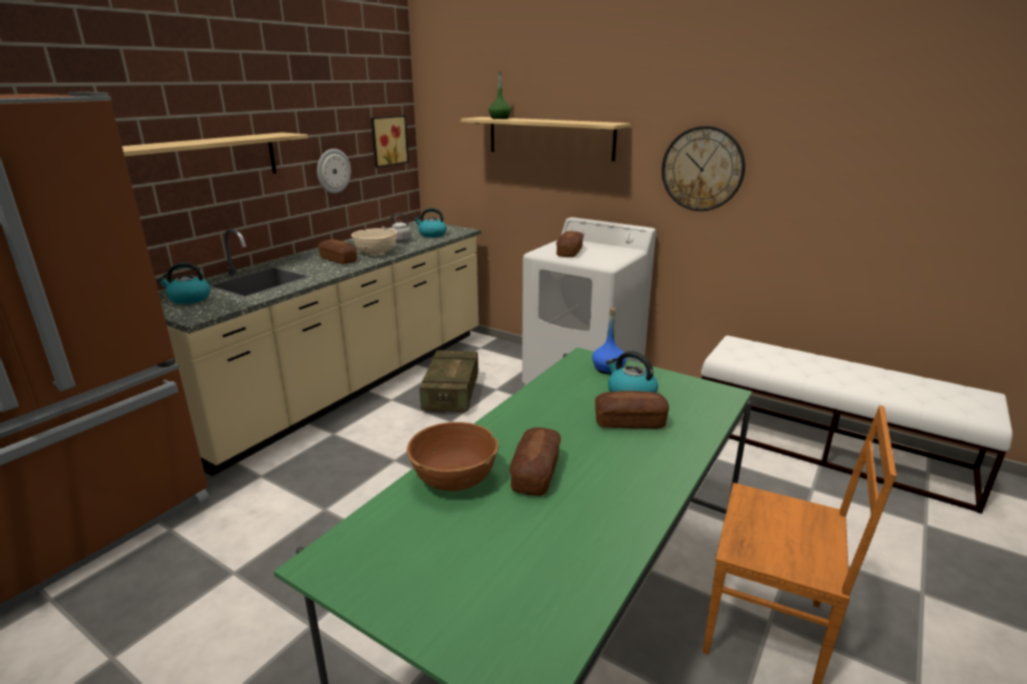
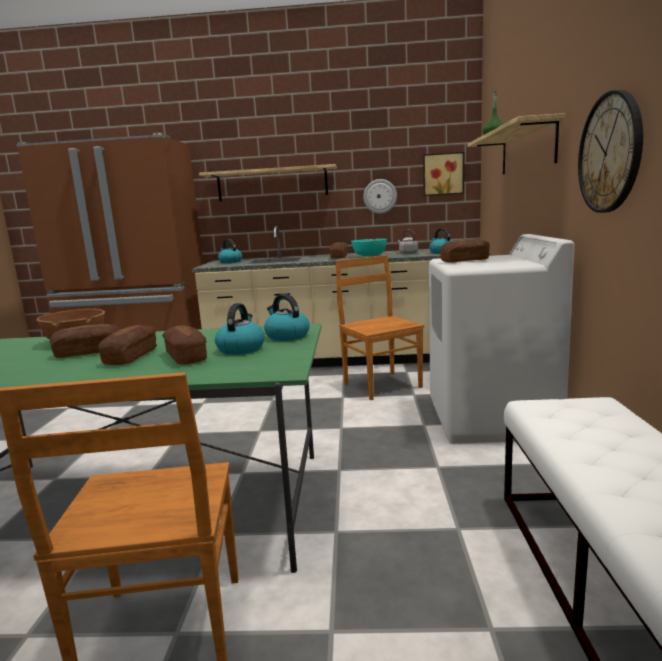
camera: 60 degrees right, 10 degrees down
(376, 253) = (369, 256): beige bowl -> turquoise bowl
(451, 393) = (381, 385): crate -> brown chair
(593, 449) = (131, 357): none -> bread
(608, 369) = (286, 336): blue bottle -> kettle

